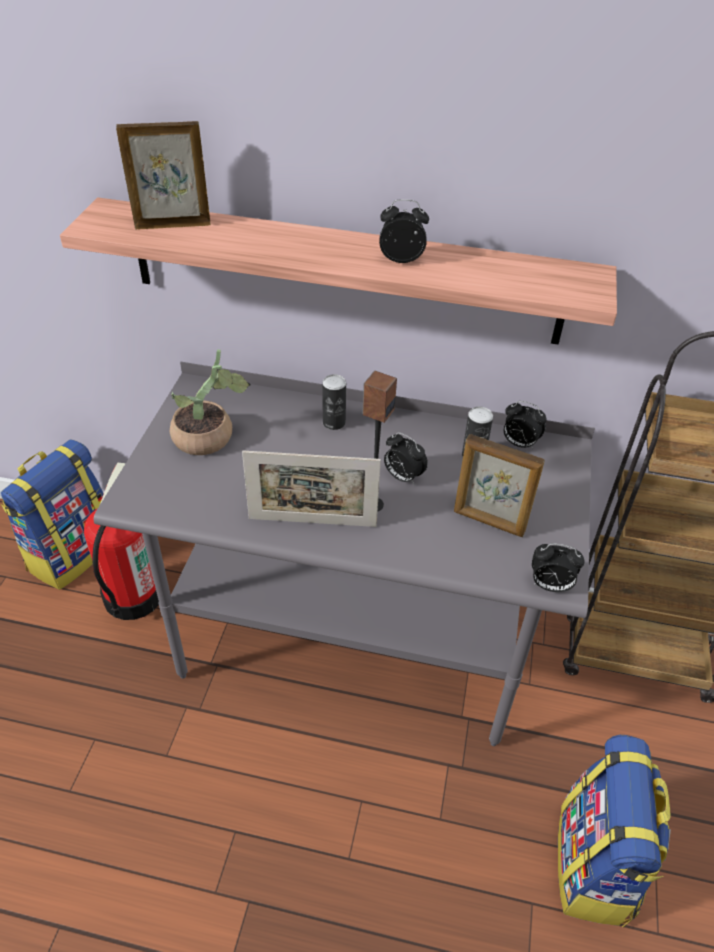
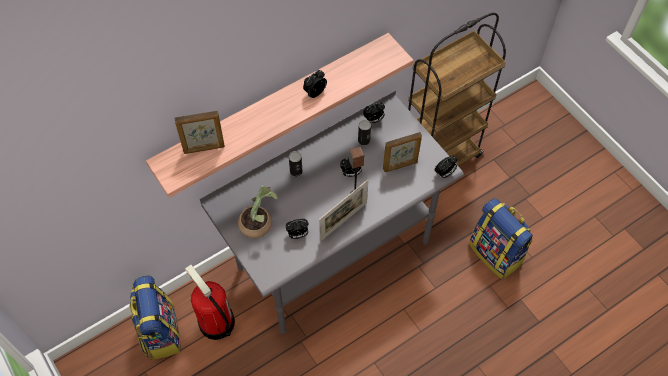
camera: 45 degrees left, 15 degrees up
(172, 225) = (204, 148): picture frame -> picture frame turned 135 degrees counterclockwise
(233, 488) = (297, 234): none -> alarm clock

